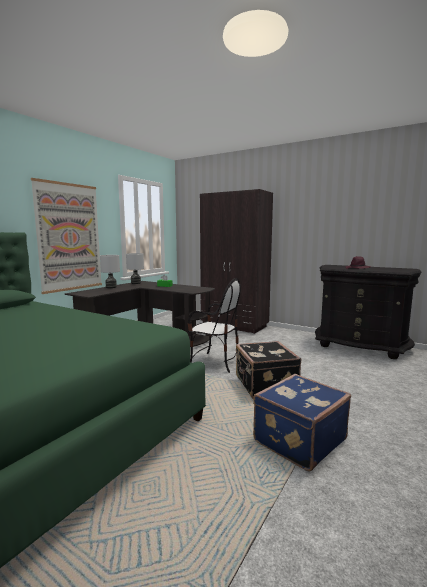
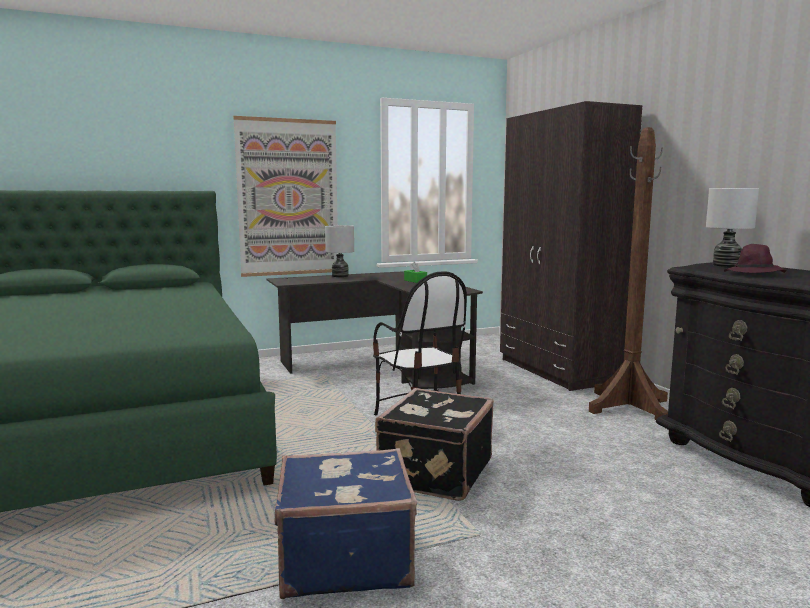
camera: 35 degrees right, 0 degrees up
(135, 283) = (388, 273): grey table lamp -> grey table lamp (726, 265)
(286, 335) = (629, 406): none -> brown clothes rack

